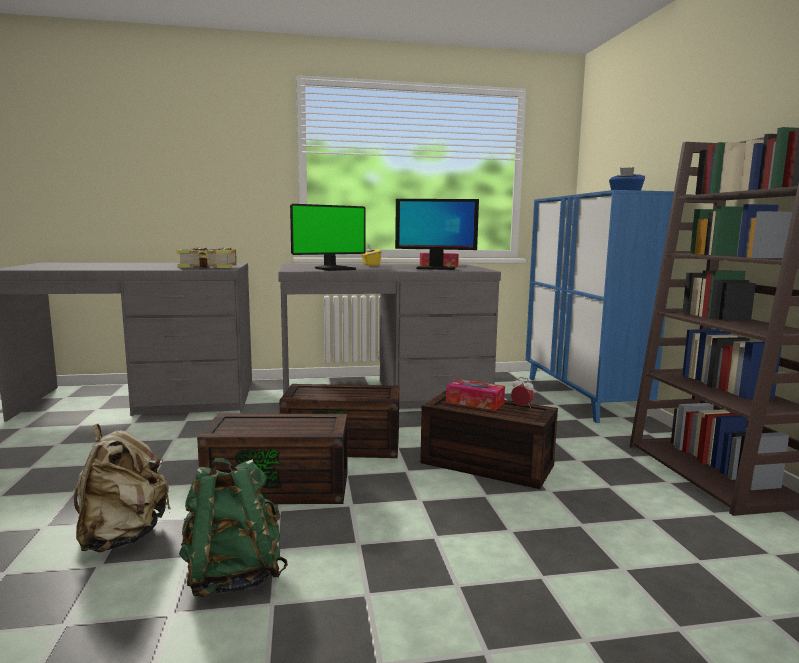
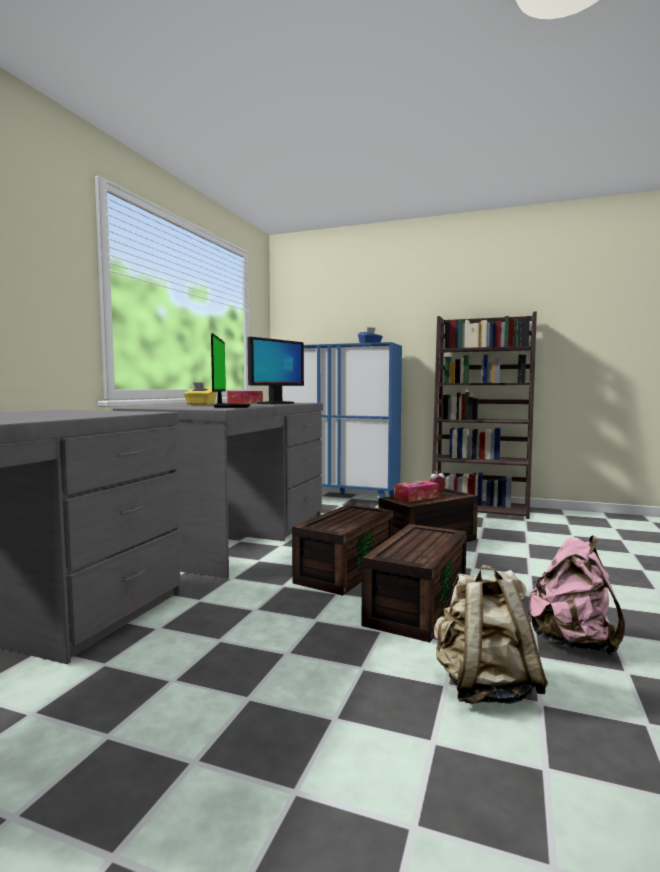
camera: 60 degrees left, 5 degrees down
(209, 267) = (110, 412): book -> none
(233, 576) = (572, 642): green backpack -> pink backpack

